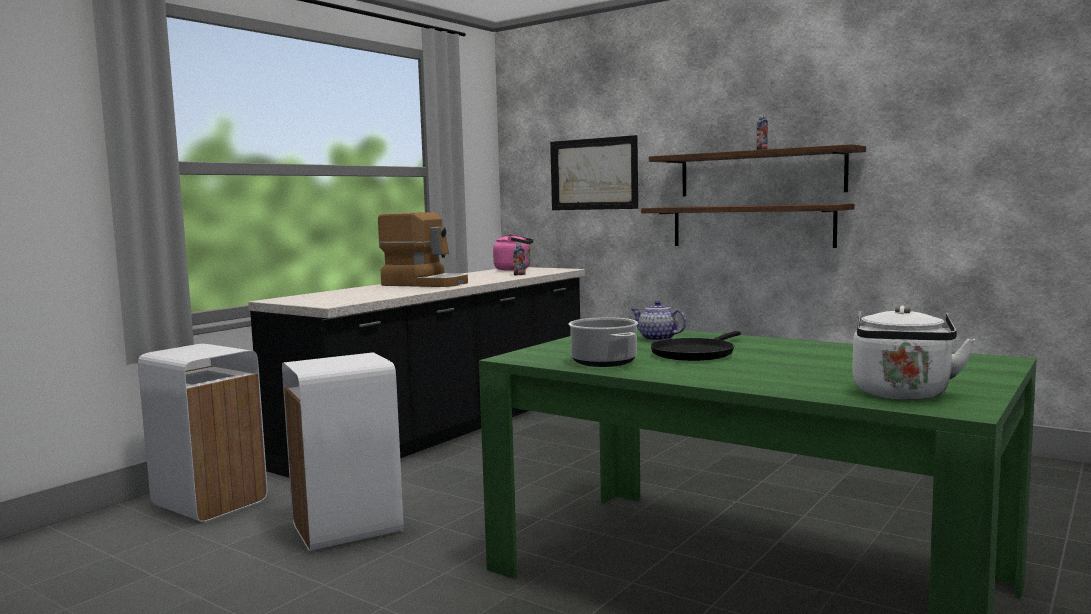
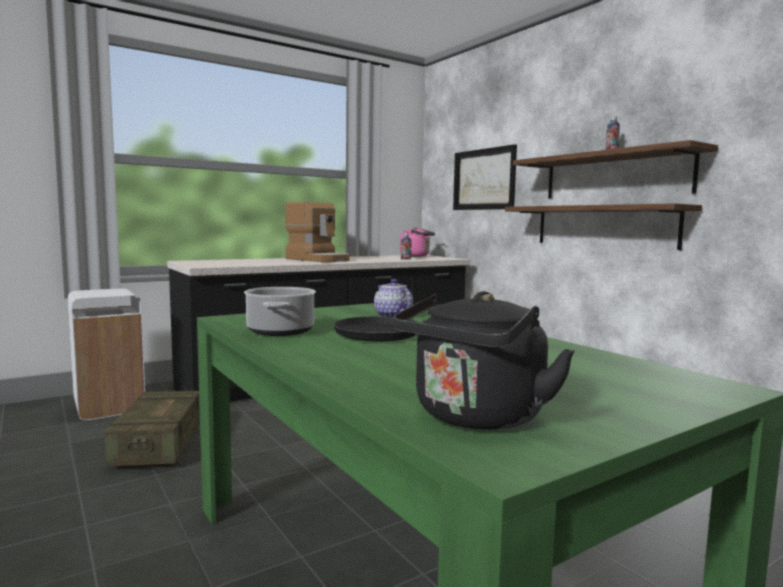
camera: 20 degrees right, 0 degrees up
(346, 528) = (159, 445): white trash can -> crate
(902, 395) = (475, 417): white kettle -> black kettle

